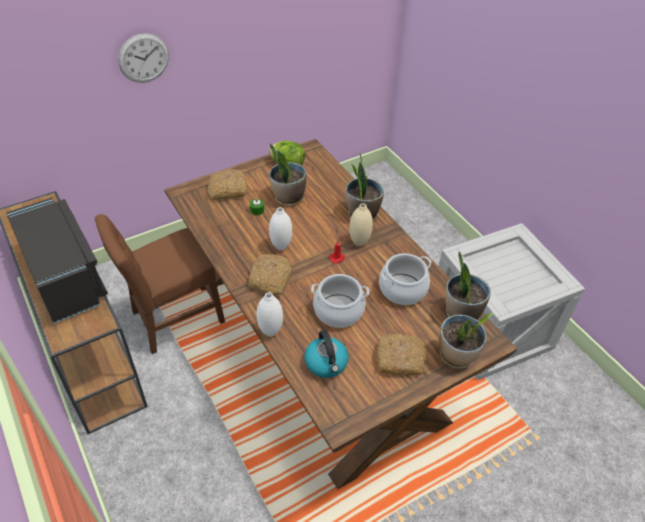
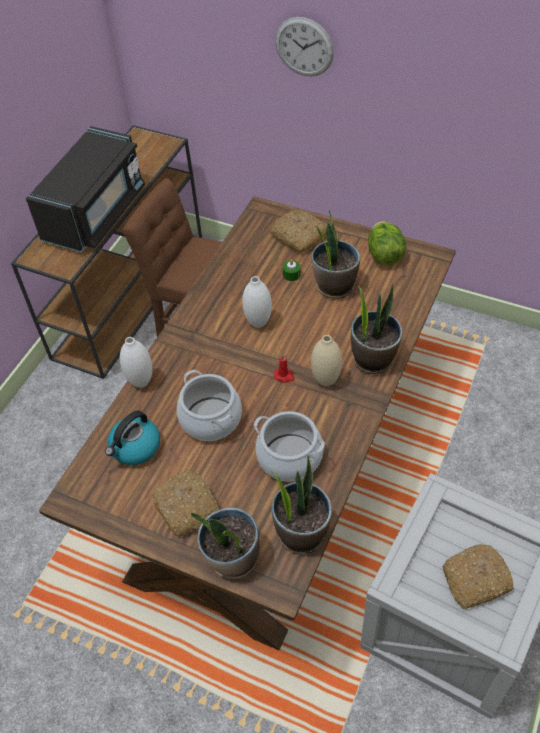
camera: 60 degrees right, 5 degrees up
(271, 279) = (207, 342): bread -> bread (475, 580)

